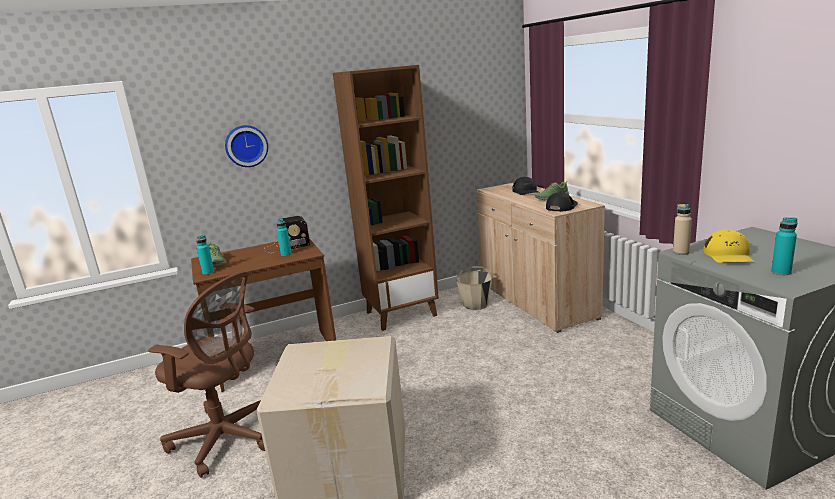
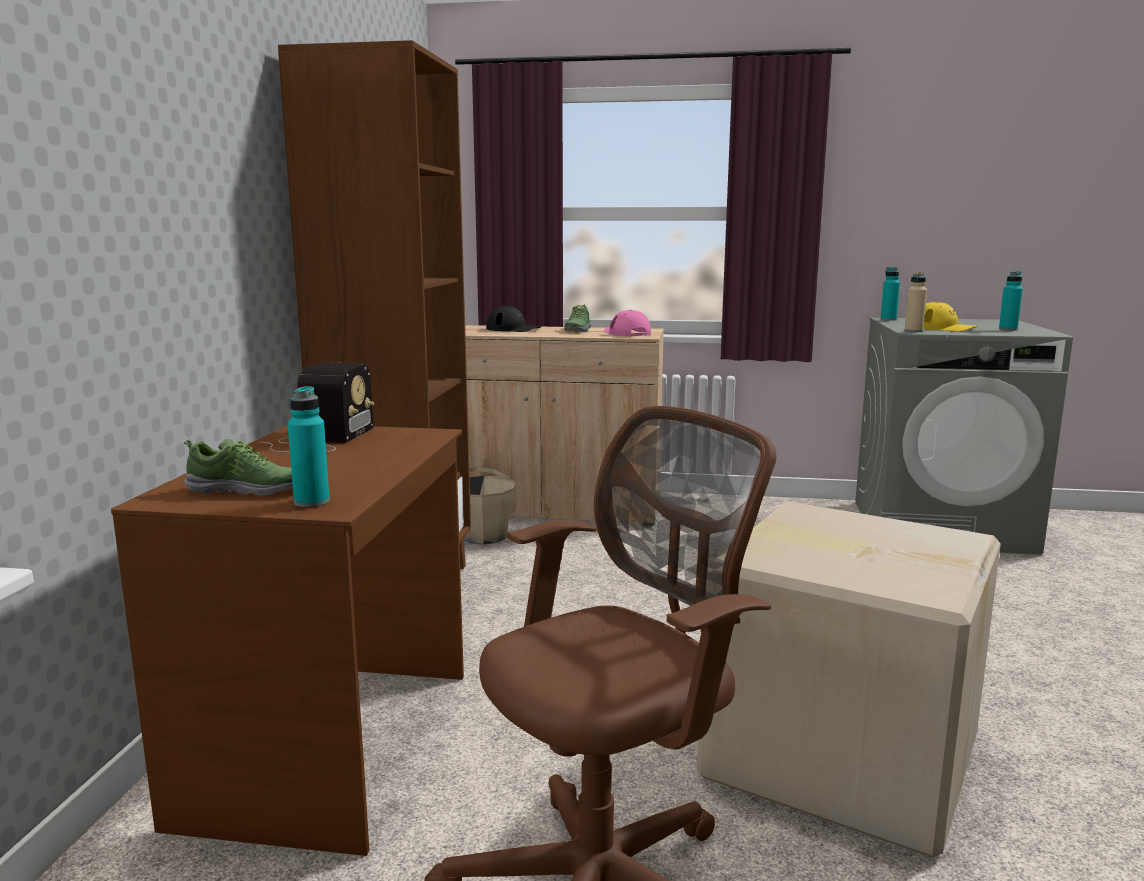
camera: 60 degrees left, 5 degrees down
(246, 146) = (153, 177): wall clock -> none
(286, 254) = (379, 444): turquoise bottle -> turquoise bottle (888, 319)
(562, 206) = (626, 333): black cap -> pink cap

